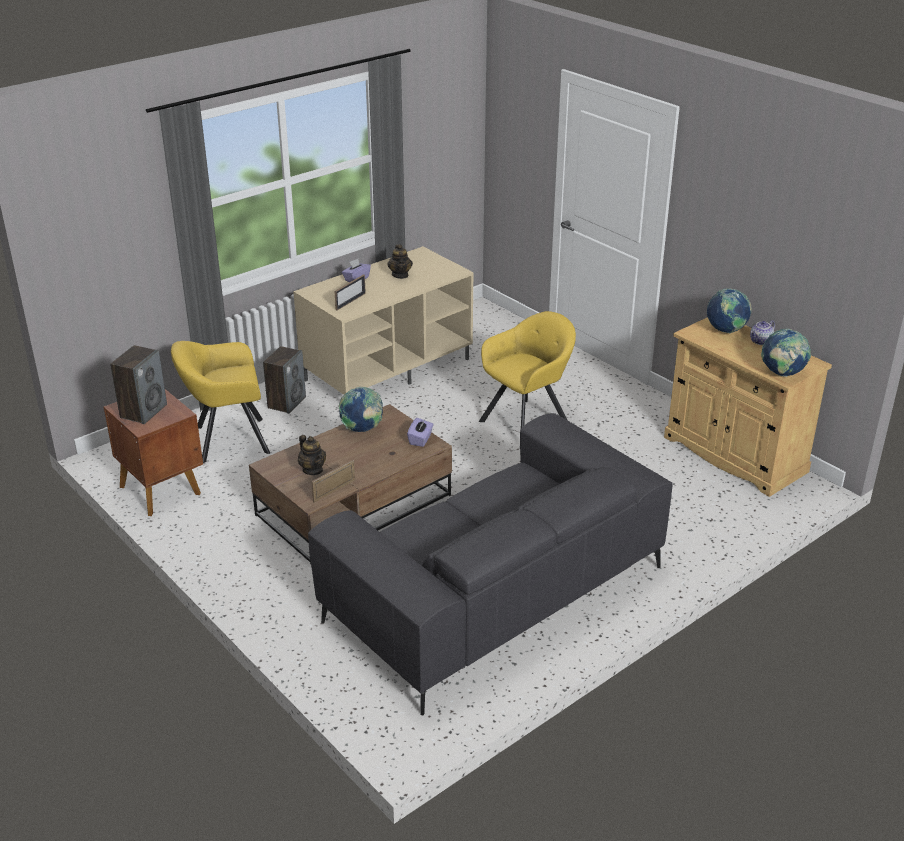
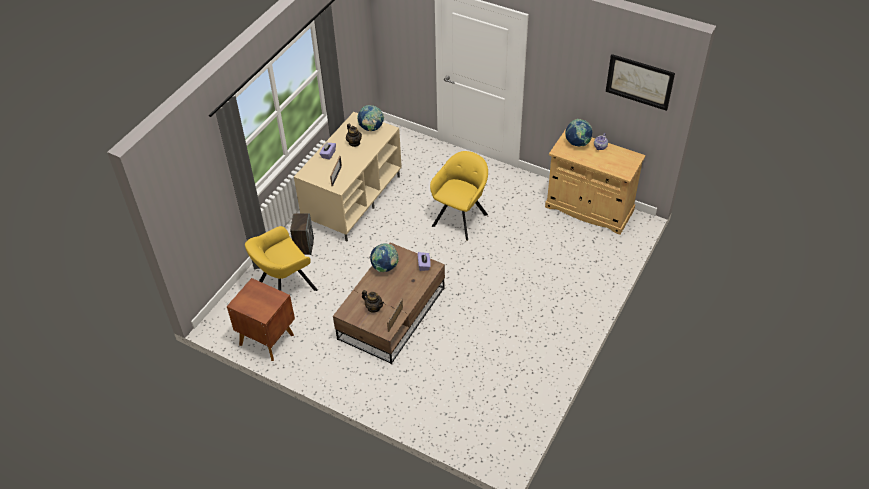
camera: 20 degrees left, 15 degrees up
(143, 411) = (255, 302): speaker -> none
(494, 592) = (503, 350): grey sofa -> none
(782, 374) = (622, 171): globe -> globe (371, 129)
(830, 222) = (639, 81): none -> picture

